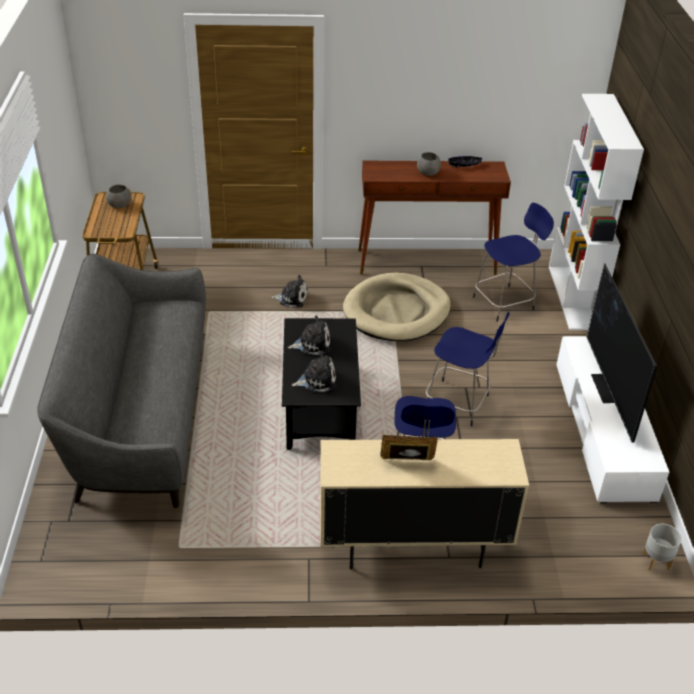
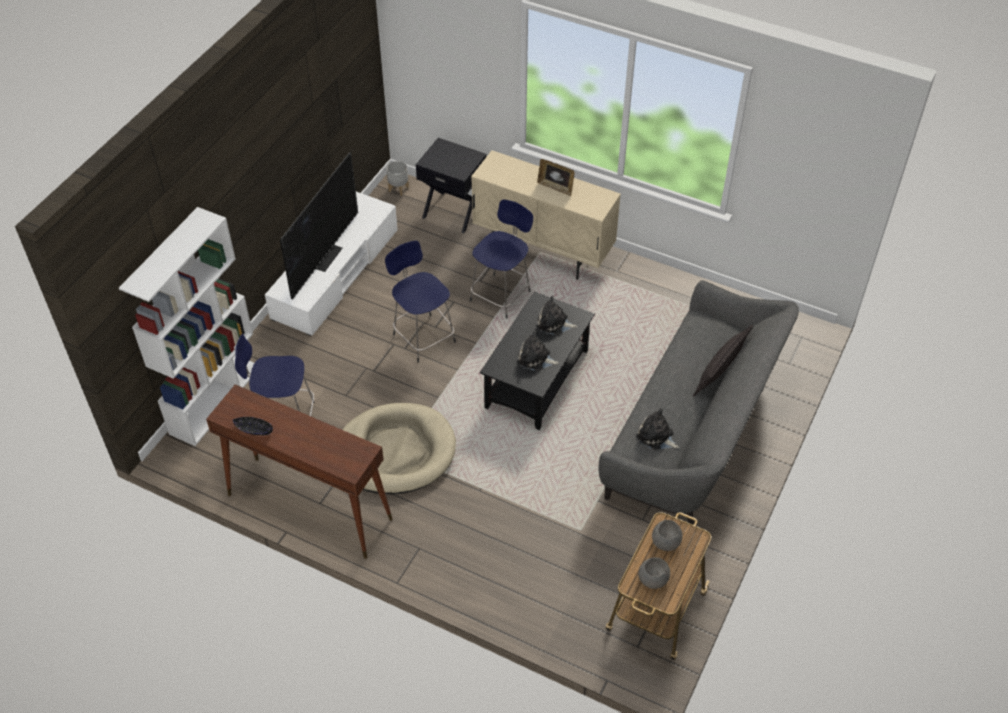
camera: 150 degrees left, 10 degrees up
(120, 393) = (719, 372): none -> pillow
(292, 298) = (486, 514): plush toy -> plush toy (656, 437)
(428, 172) = (302, 433): grey bowl -> grey bowl (666, 541)
(563, 558) = (453, 211): none -> black nightstand

